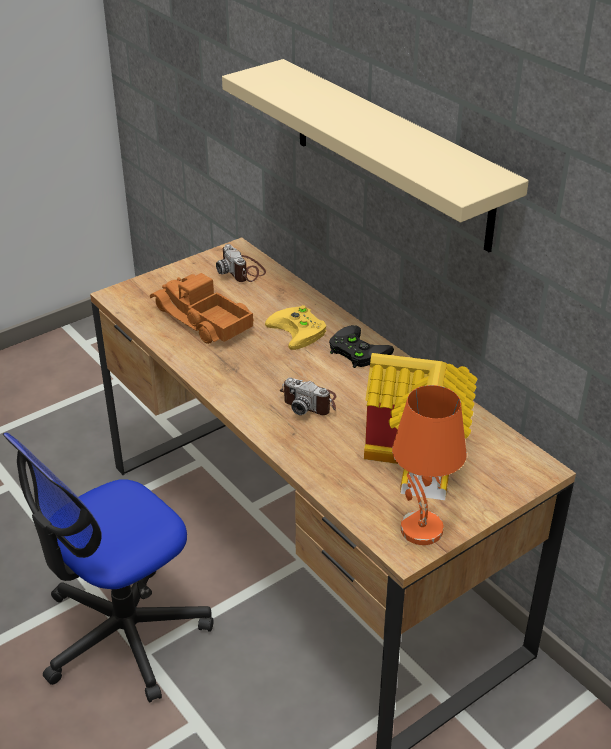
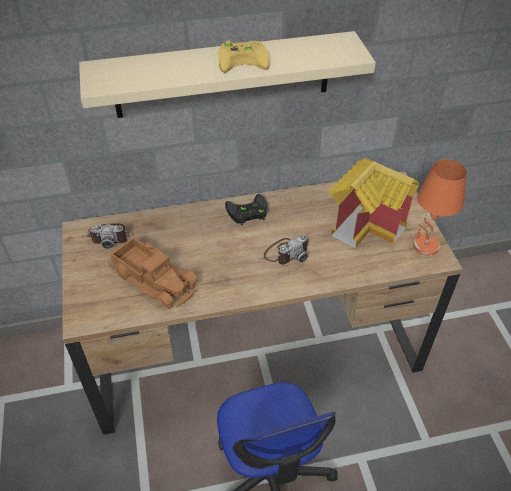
camera: 65 degrees left, 10 degrees up
(201, 320) = (155, 278): toy truck -> toy truck turned 120 degrees counterclockwise
(300, 331) = (207, 231): yellow game controller -> yellow game controller (244, 59)

